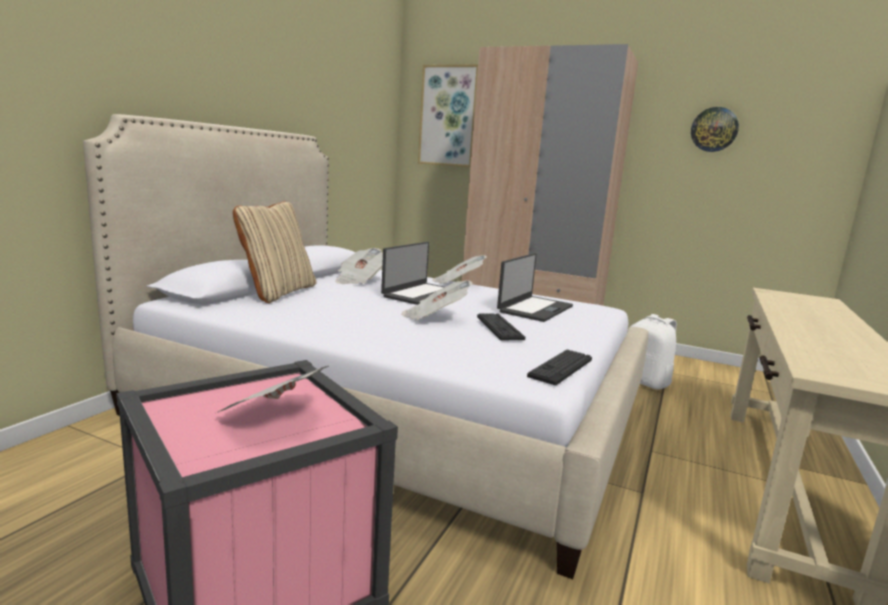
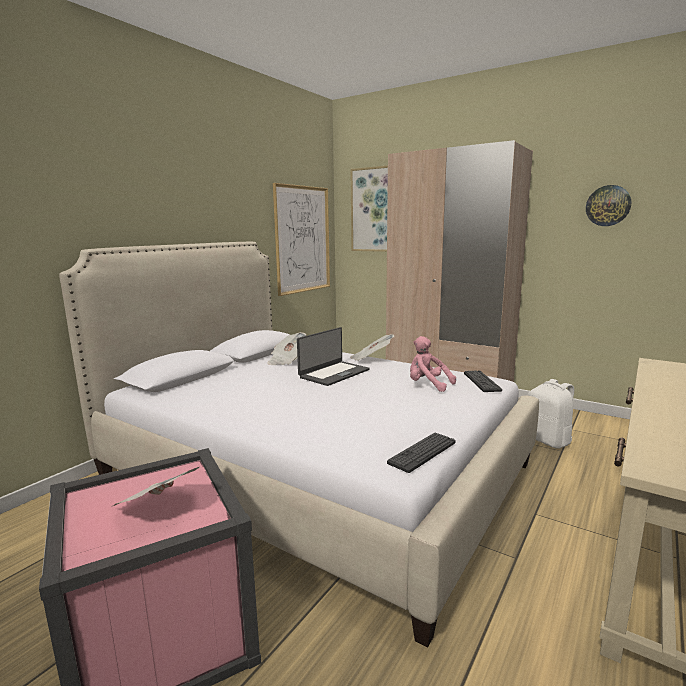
camera: 10 degrees right, 0 degrees up
(278, 292) = (216, 377): beige pillow -> none
(363, 143) = (302, 239): none -> picture
(434, 317) = (333, 399): newspaper -> none
(499, 327) = (385, 408): keyboard -> keyboard (482, 382)
(534, 309) = (427, 385): laptop -> pink plush toy

